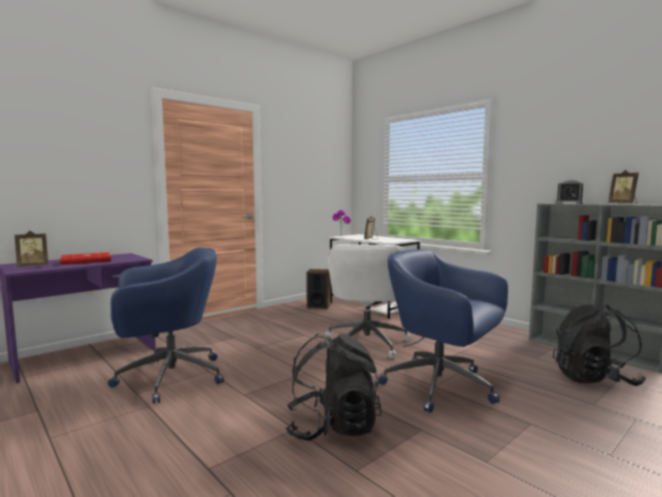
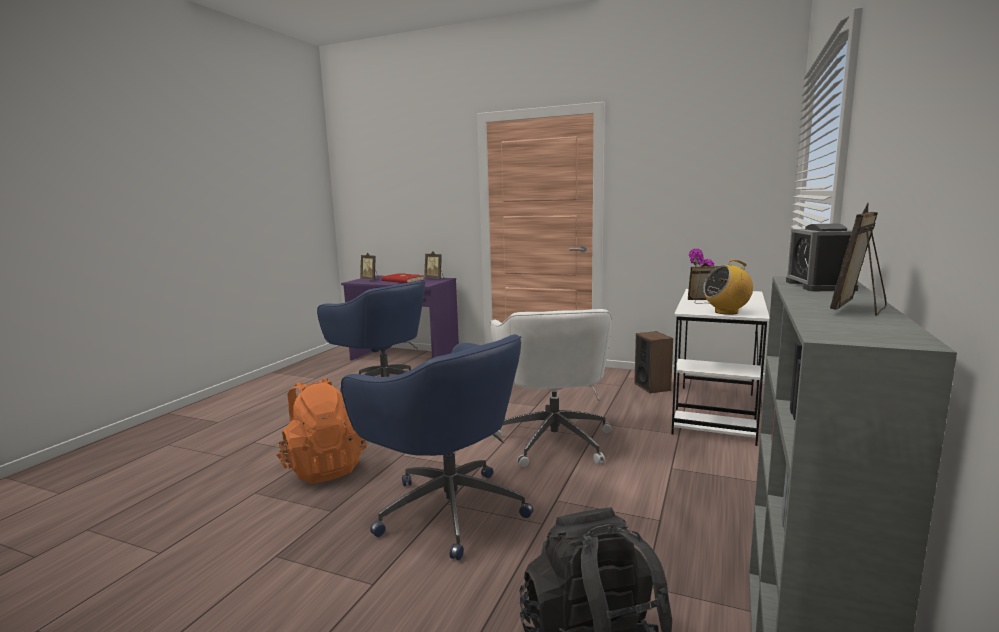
camera: 65 degrees right, 5 degrees up
(113, 255) = (435, 278): none -> picture frame
(332, 427) = (323, 468): black backpack -> orange backpack
(367, 342) = (553, 439): white office chair -> white office chair turned 75 degrees counterclockwise
(400, 240) = (726, 312): none -> radio
(442, 386) = (447, 508): blue office chair -> blue office chair turned 120 degrees clockwise

